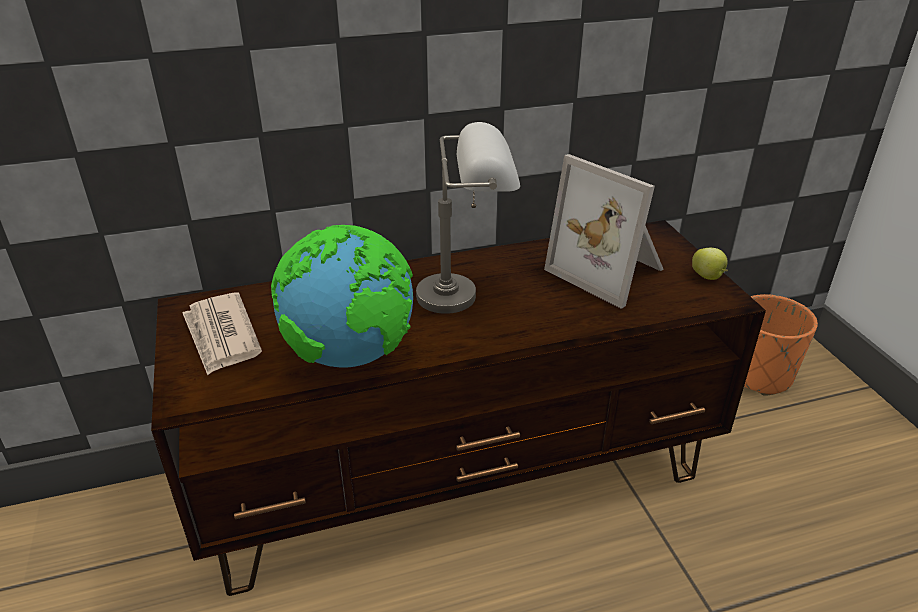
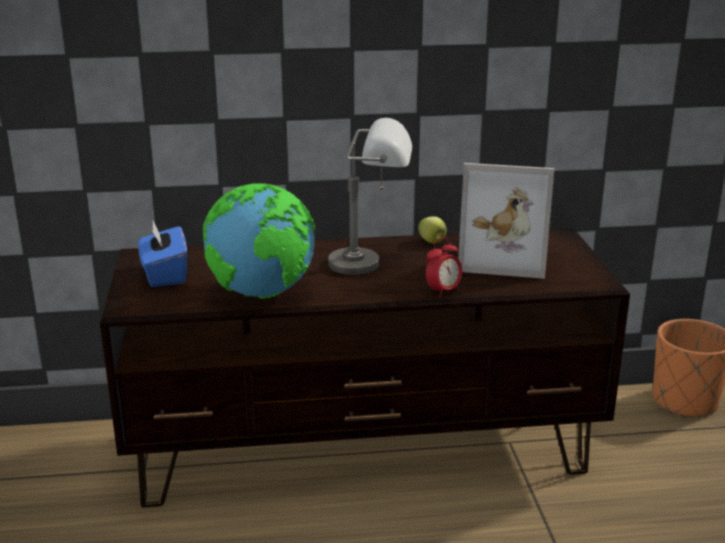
camera: 10 degrees right, 10 degrees down
(221, 336) = (164, 274): newspaper -> blue tissue box
(562, 329) = (443, 291): none -> alarm clock
(609, 271) = (503, 258): picture frame -> picture frame turned 45 degrees counterclockwise
(708, 277) = (590, 268): apple -> apple (432, 242)

